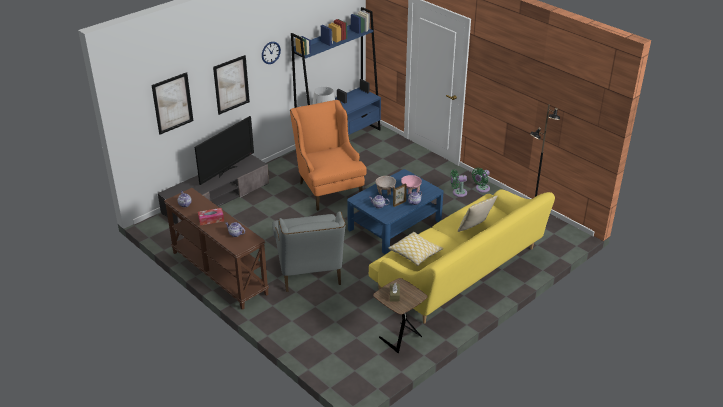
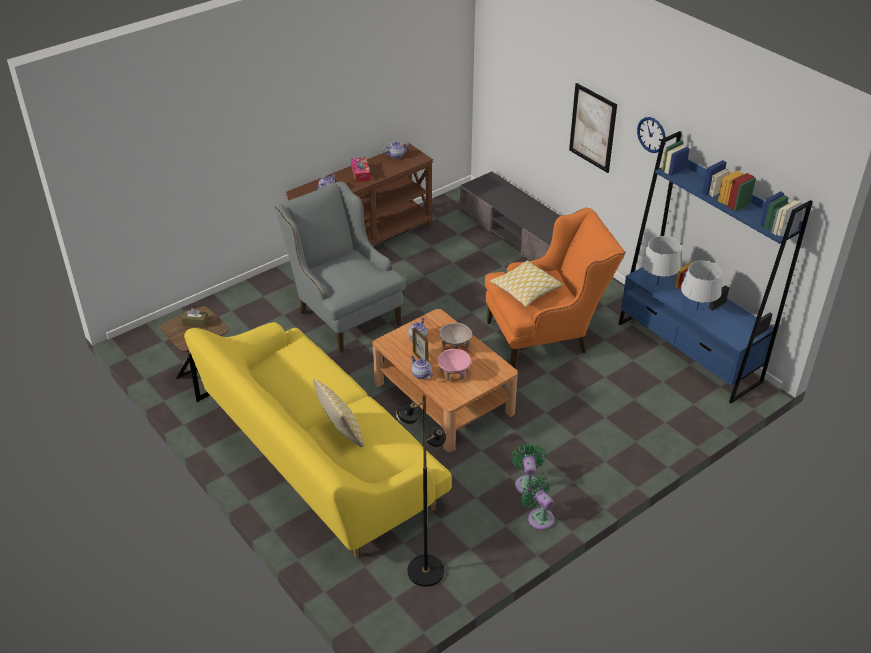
camera: 95 degrees right, 5 degrees up
(172, 103) = (526, 84): picture -> none
(226, 171) = (541, 218): television -> none
(310, 275) = (344, 312): grey armchair -> grey armchair turned 60 degrees clockwise
(347, 106) = (696, 310): none -> grey table lamp
(394, 225) = (443, 398): blue coffee table -> brown coffee table
(415, 253) = (295, 363): pillow -> pillow (526, 290)

